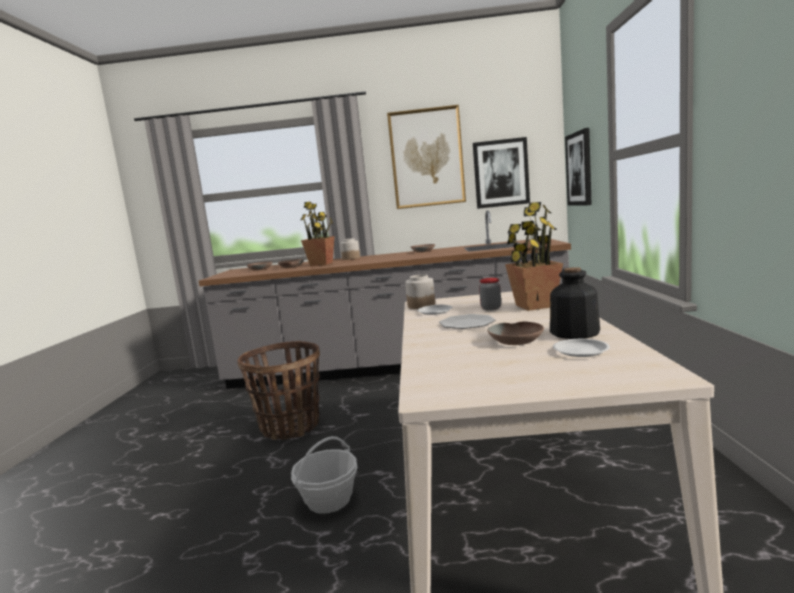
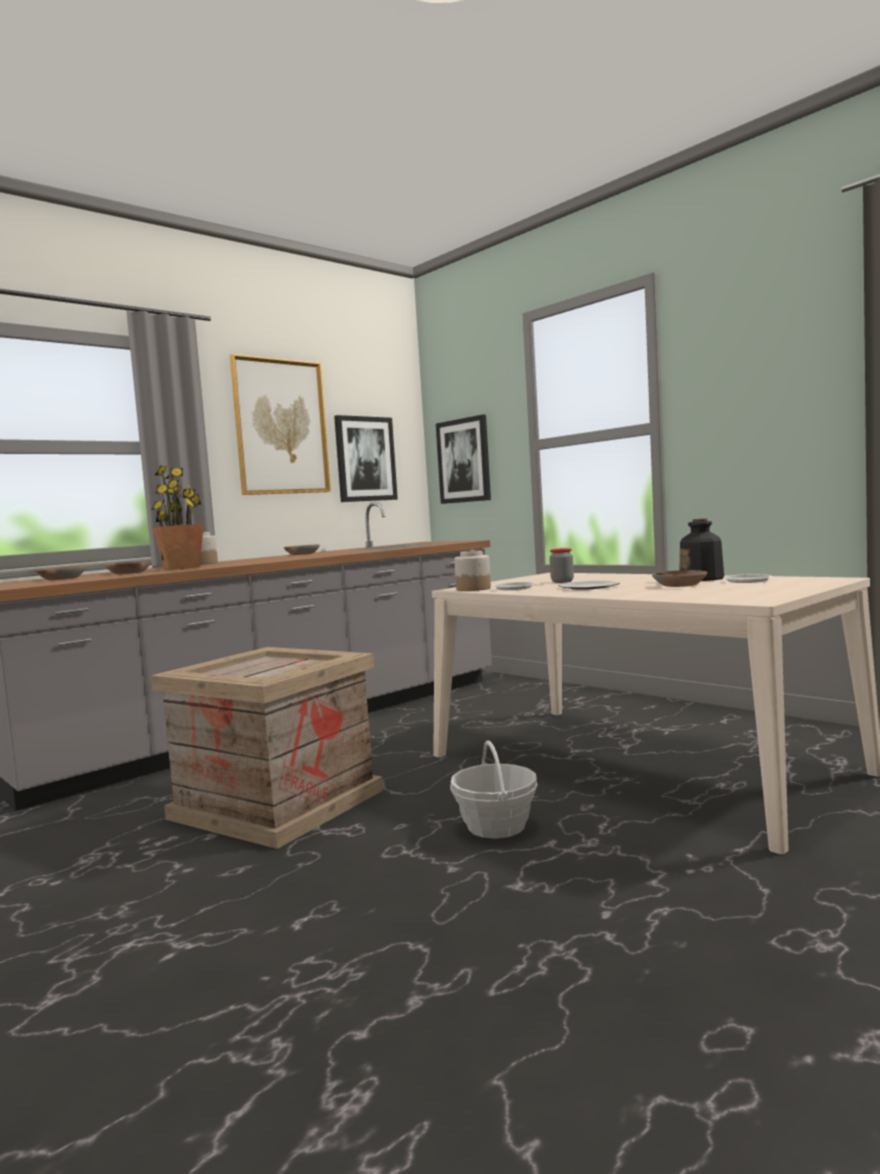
camera: 45 degrees left, 5 degrees down
(290, 426) = (276, 804): basket -> crate
(534, 306) = (596, 577): potted plant -> none

